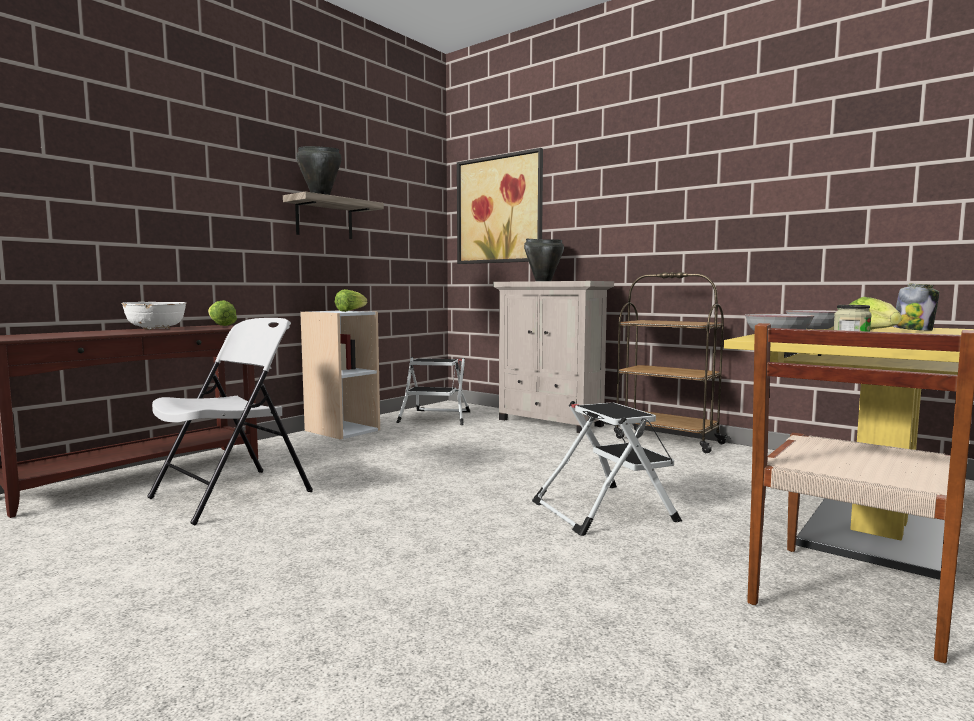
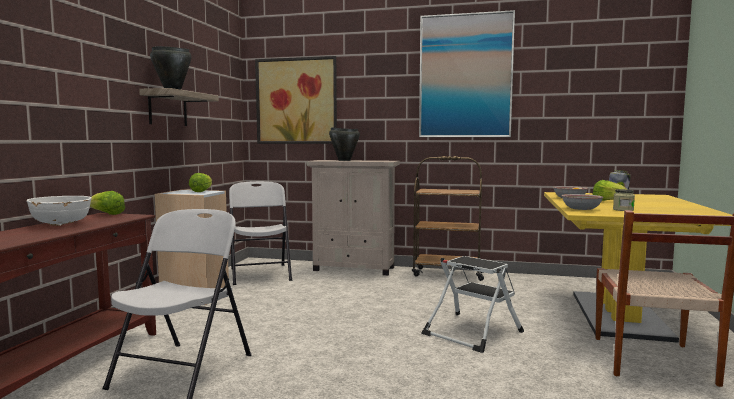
camera: 25 degrees left, 0 degrees up
(436, 417) = (260, 274): step ladder -> white chair
(706, 157) = (465, 76): none -> picture

